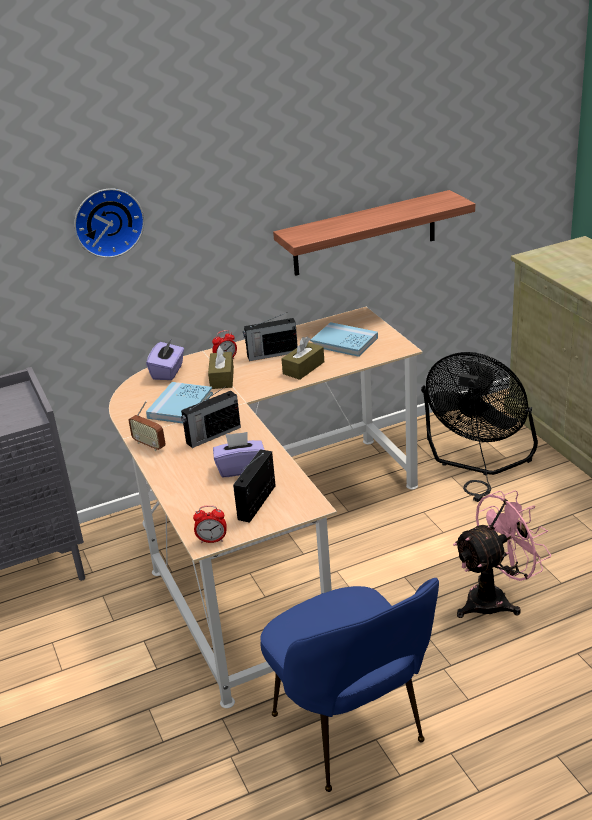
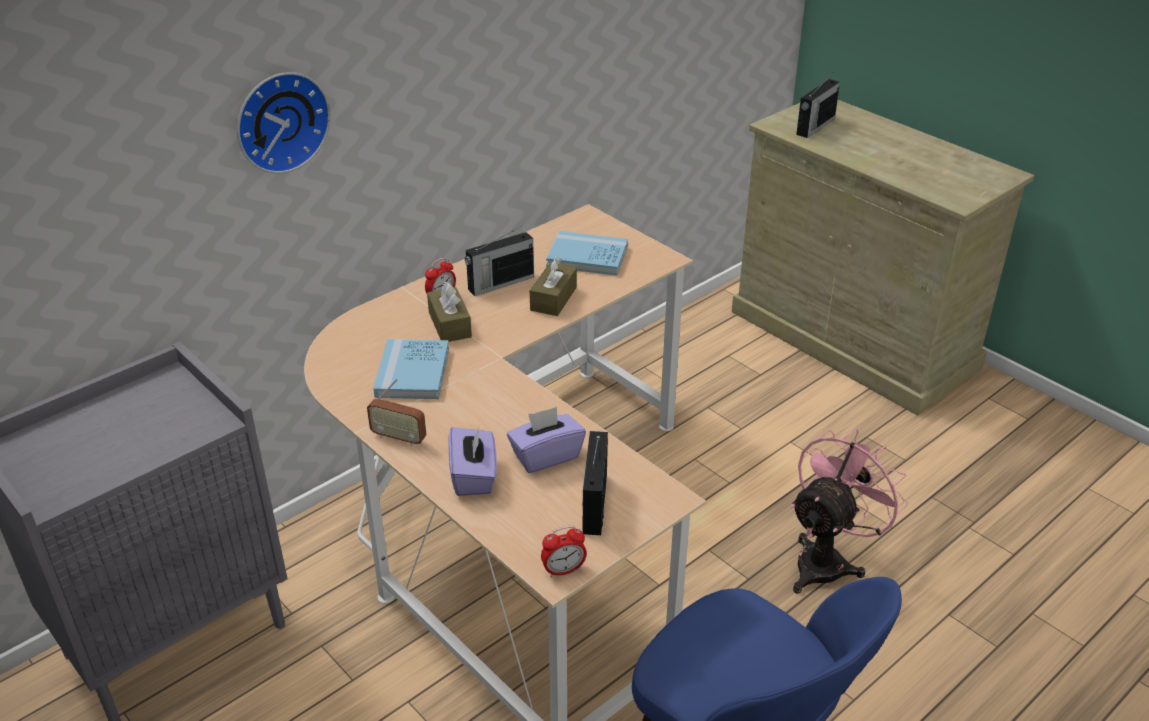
camera: 20 degrees left, 5 degrees up
(168, 372) = (368, 323): purple tissue box -> purple tissue box (474, 476)
(212, 435) = (481, 412): radio -> radio (814, 126)
(365, 233) = (587, 109): shelf -> none
(474, 462) = (726, 384): black fan -> none

